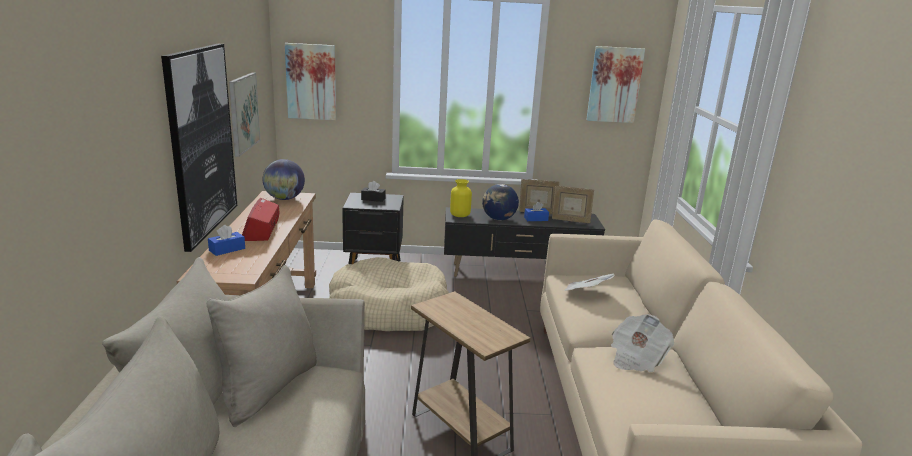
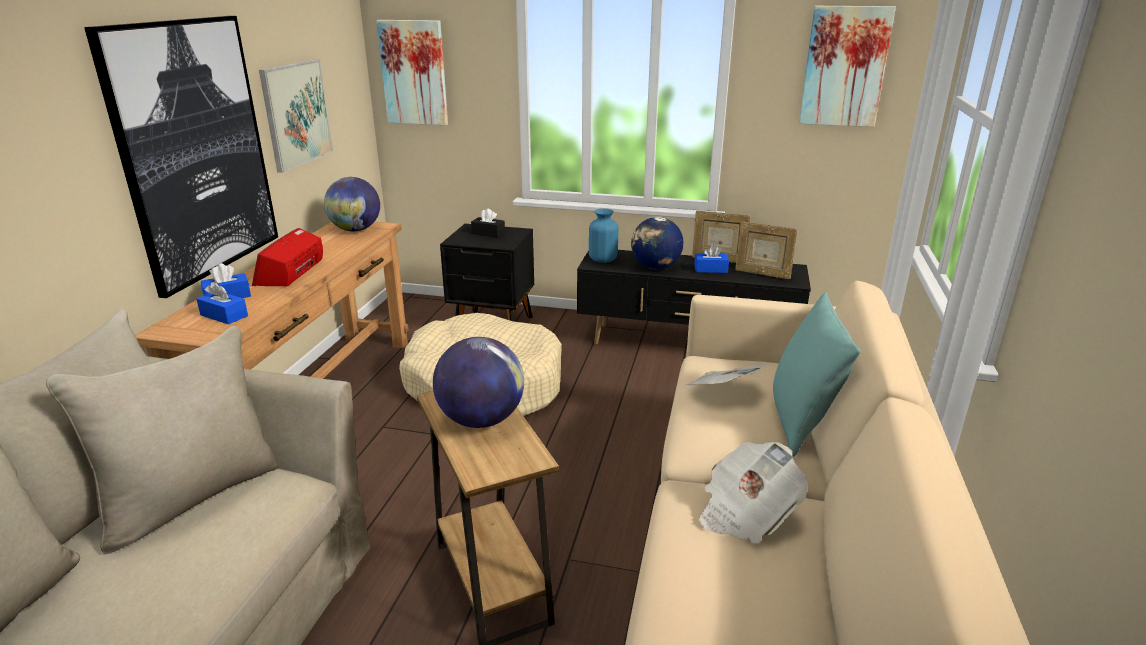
camera: 15 degrees right, 5 degrees up
(237, 262) = (224, 315): none -> blue tissue box
(460, 215) = (603, 259): yellow vase -> blue vase
(465, 316) = (481, 420): none -> globe
(641, 307) = (802, 422): none -> turquoise pillow

